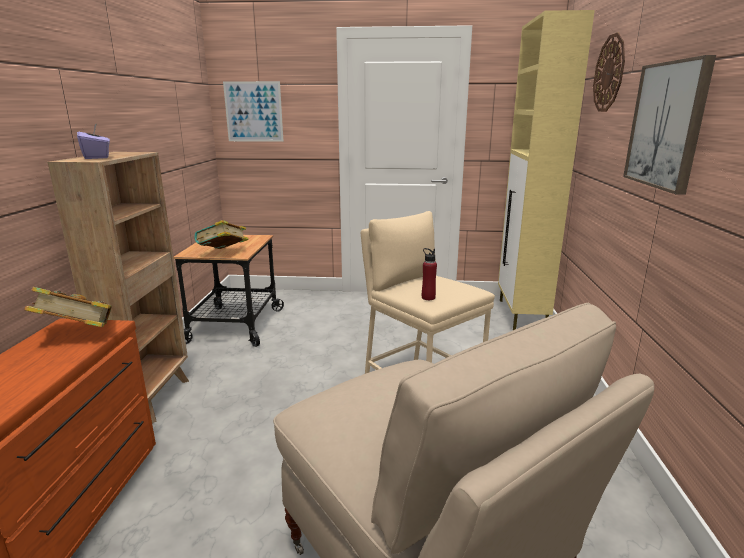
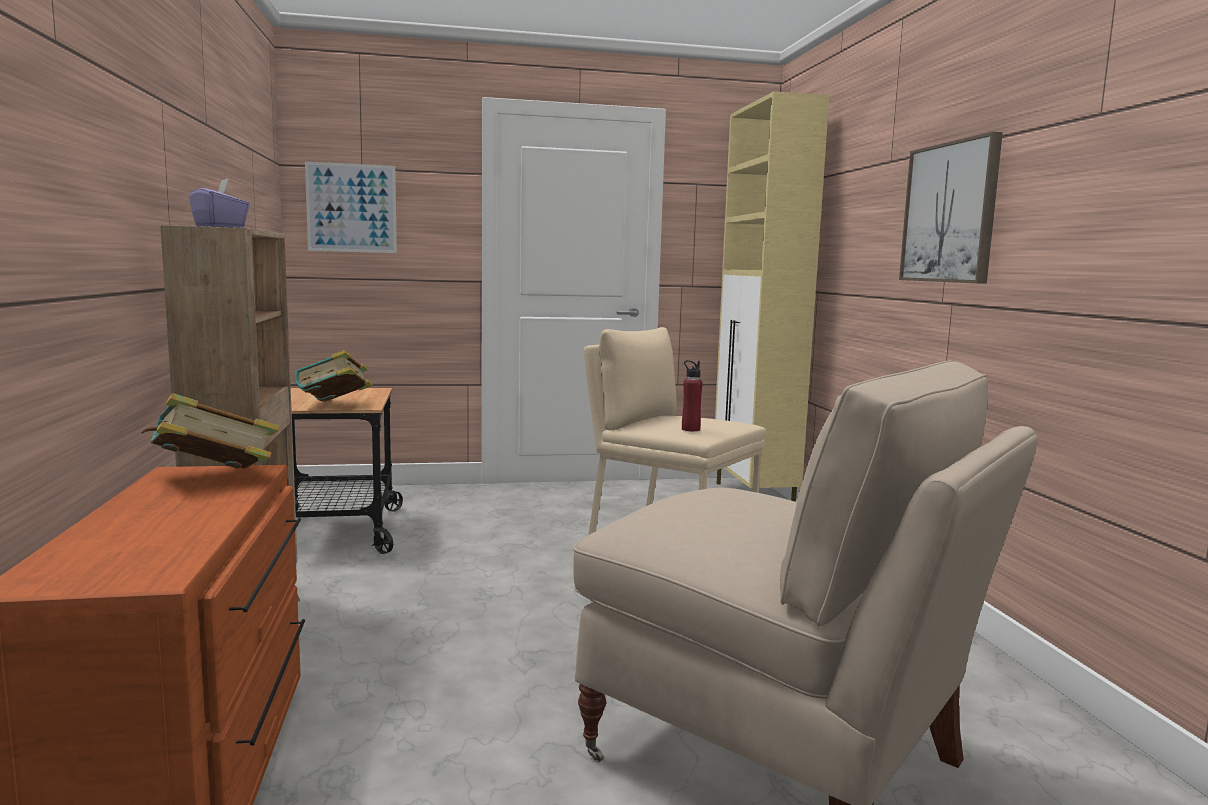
camera: 15 degrees left, 10 degrees down
(609, 73) = (858, 166): wall clock -> none

